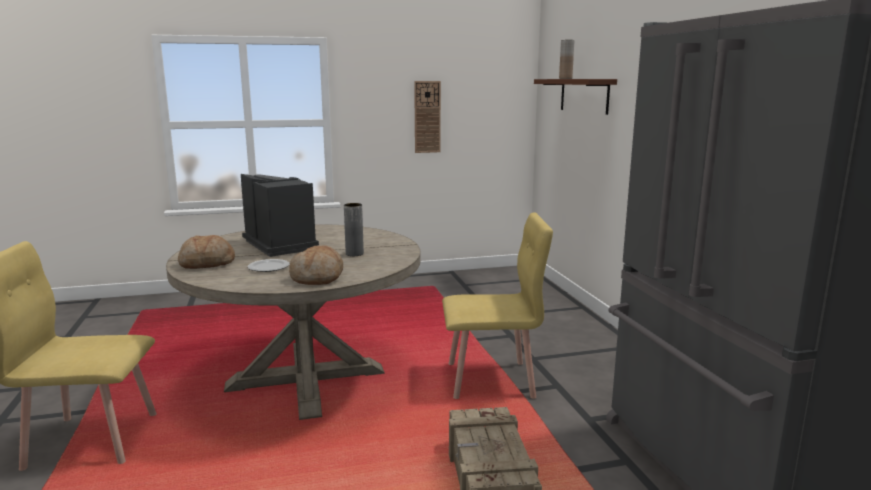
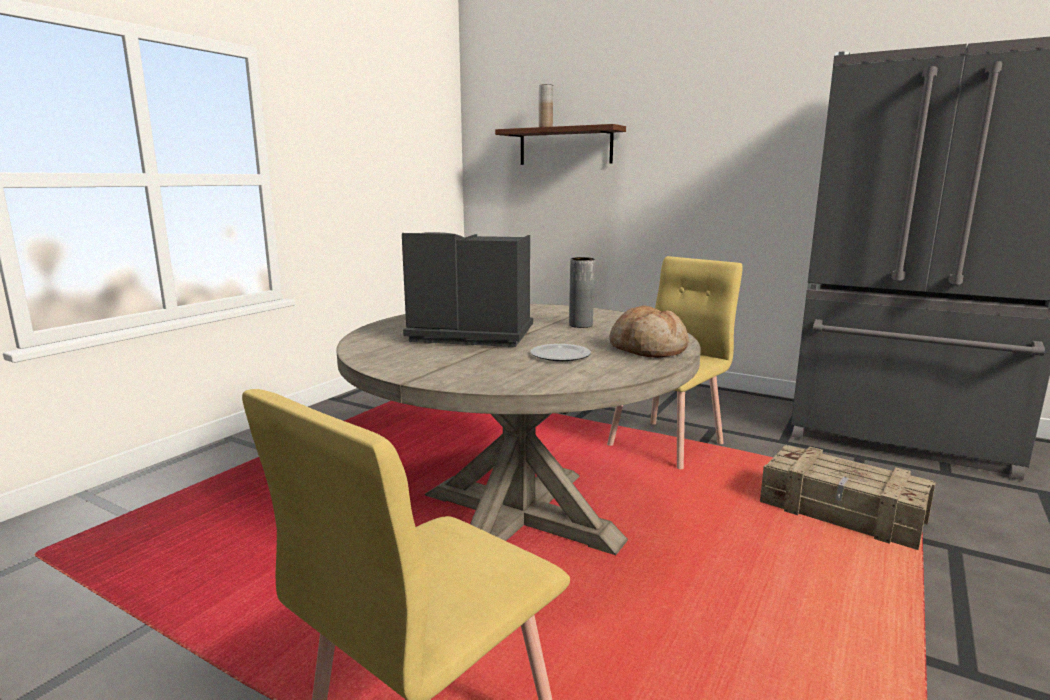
camera: 45 degrees left, 0 degrees up
(206, 263) = (472, 372): bread -> none
(427, 117) = (374, 174): wall clock -> none

